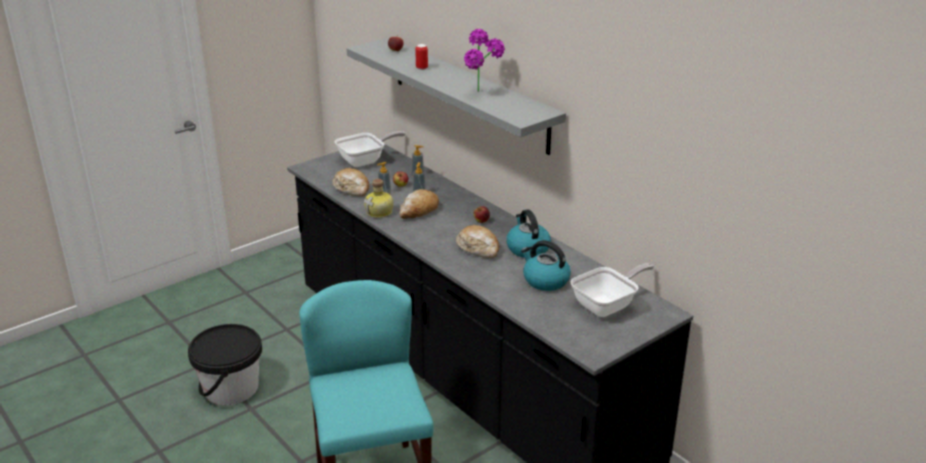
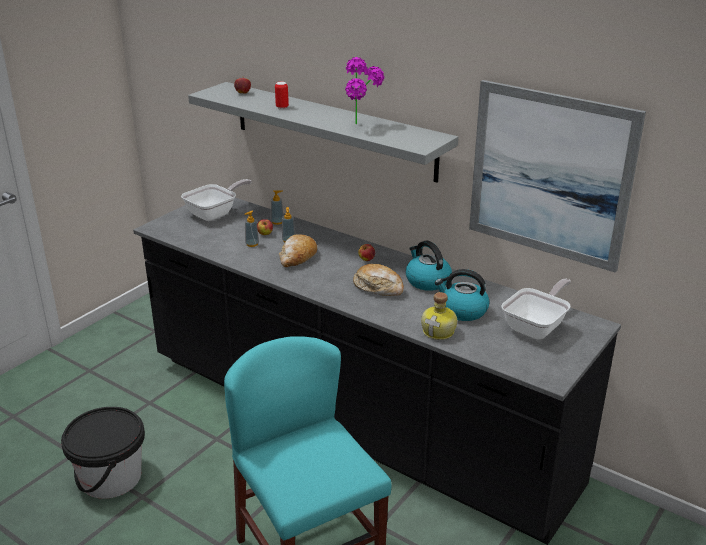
camera: 15 degrees left, 0 degrees up
(352, 189) = (215, 243): bread -> none
(380, 212) = (257, 264): bottle -> bottle (439, 332)
(638, 160) = (549, 175): none -> picture

